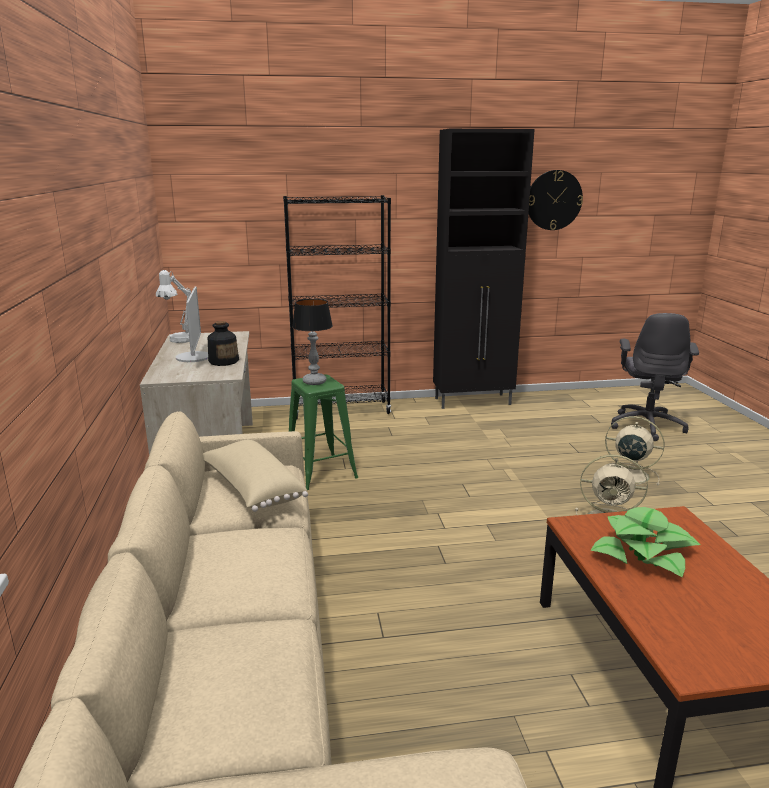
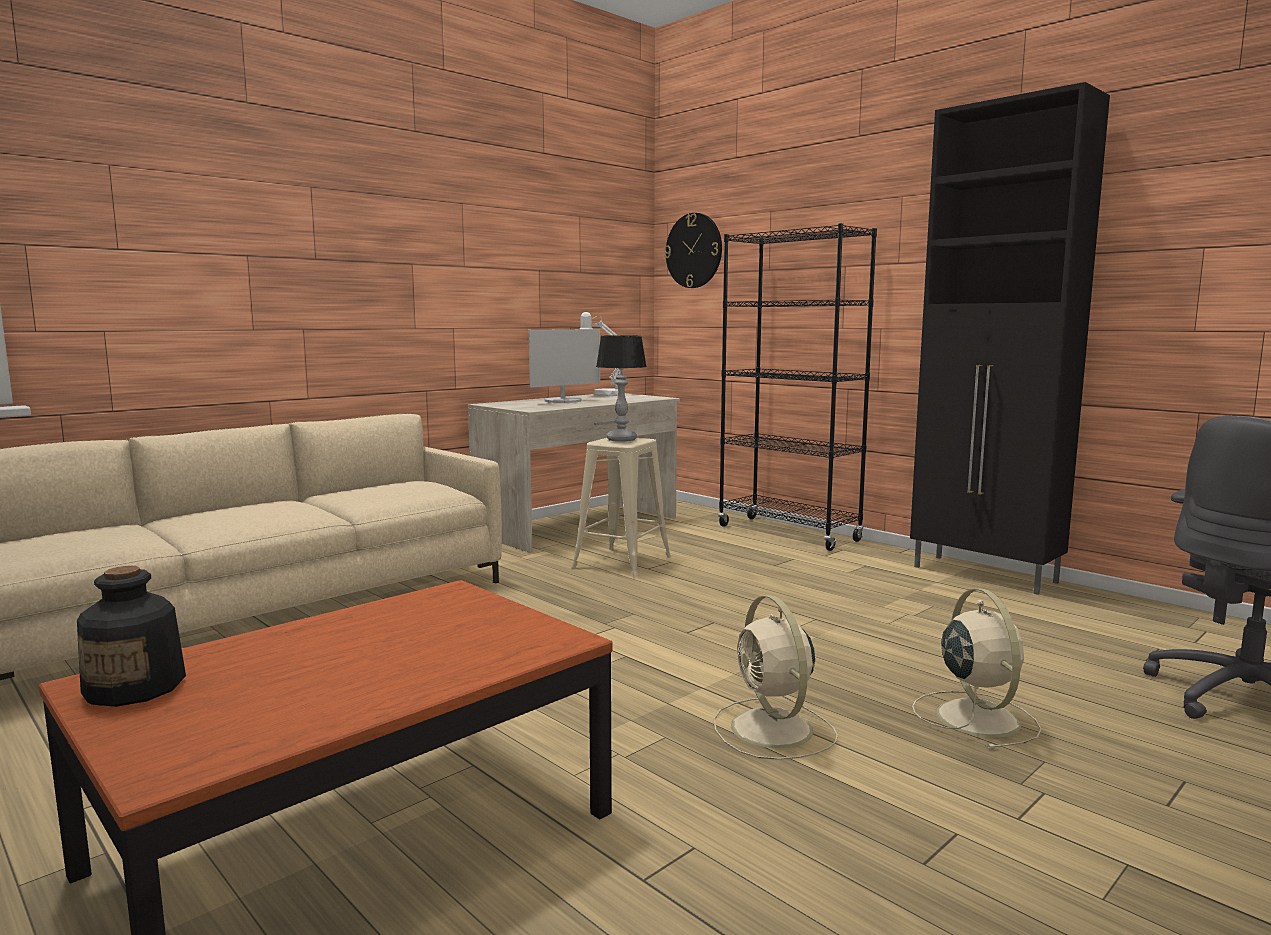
camera: 55 degrees right, 10 degrees down
(224, 361) = (568, 405): bottle -> bottle (136, 687)
(251, 489) = (388, 491): beige pillow -> none
(320, 471) = (622, 562): green stool -> beige stool
(554, 200) = (1186, 216): wall clock -> wall clock (694, 250)
(644, 554) = (404, 632): potted plant -> none

